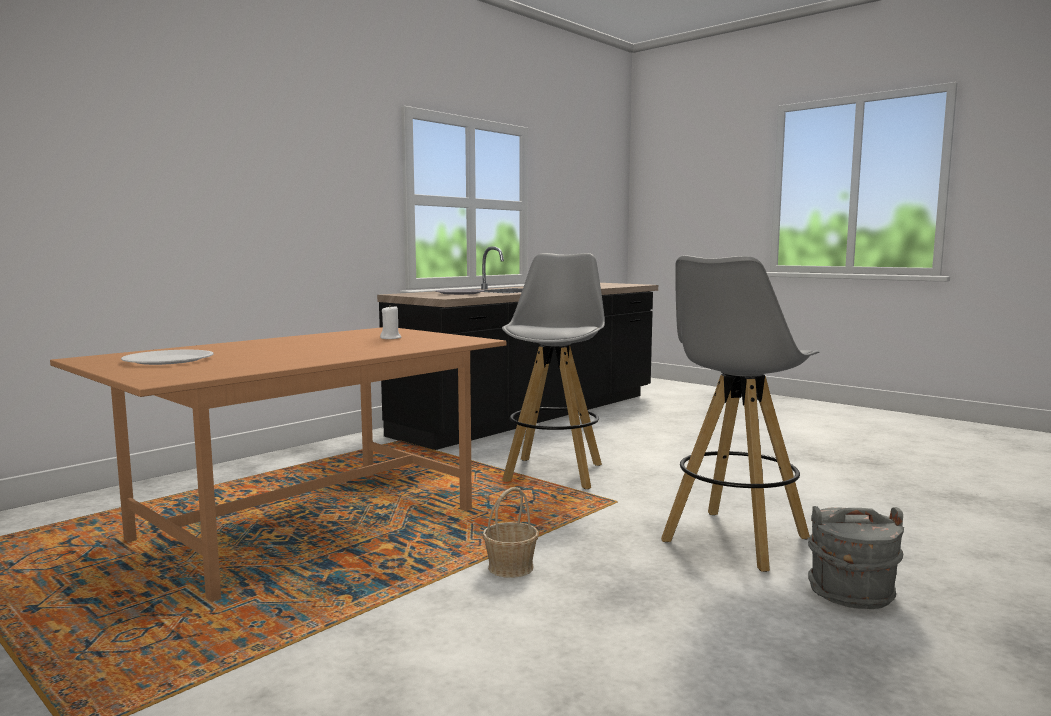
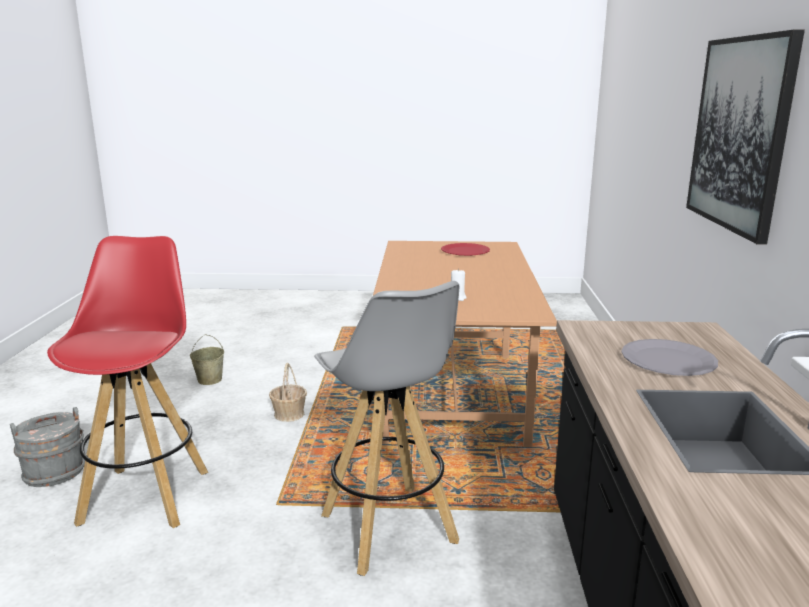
camera: 140 degrees right, 10 degrees up
(168, 360) = (465, 251): white plate -> red plate
(283, 175) = (739, 134): none -> picture
(558, 681) = (210, 380): none -> beige bucket
(732, 540) = (147, 495): grey stool -> red stool

